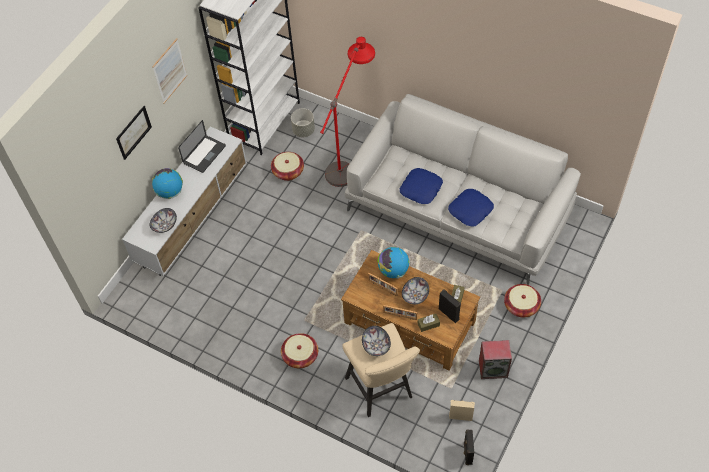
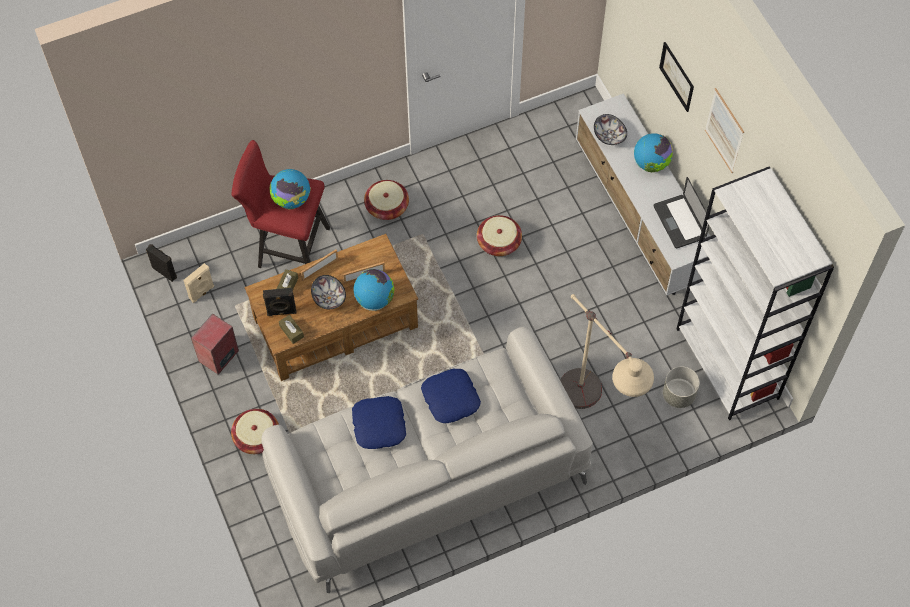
camera: 125 degrees right, 5 degrees up
(288, 171) = (628, 339): basket -> basket (499, 242)
(350, 158) = (594, 415): red floor lamp -> beige floor lamp
(376, 345) = (291, 200): bowl -> globe
(381, 391) = (288, 247): beige stool -> red stool

